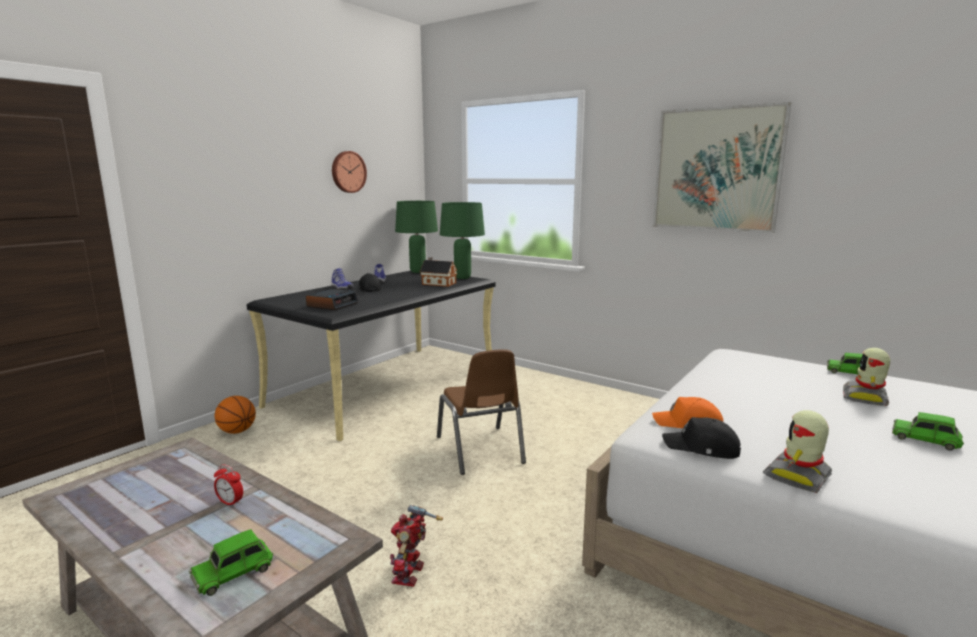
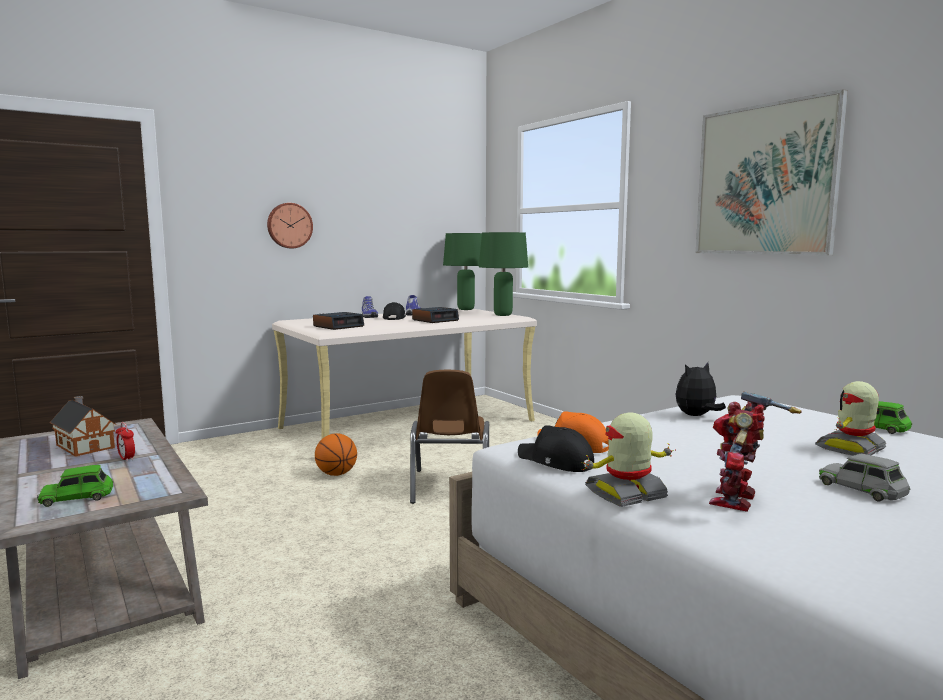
camera: 20 degrees right, 5 degrees down
(237, 431) = (244, 443): basketball -> basketball (336, 474)
(348, 172) = (391, 201): wall clock -> wall clock (289, 225)
(388, 386) = (409, 424): black desk -> beige desk
(411, 574) = (291, 570): toy robot -> toy robot (738, 500)
(413, 289) = (435, 320): none -> alarm clock
(438, 283) = (468, 317): toy house -> toy house (85, 445)
(729, 377) = (696, 416): none -> plush toy
(925, 439) = (863, 489): green toy car -> grey toy car

